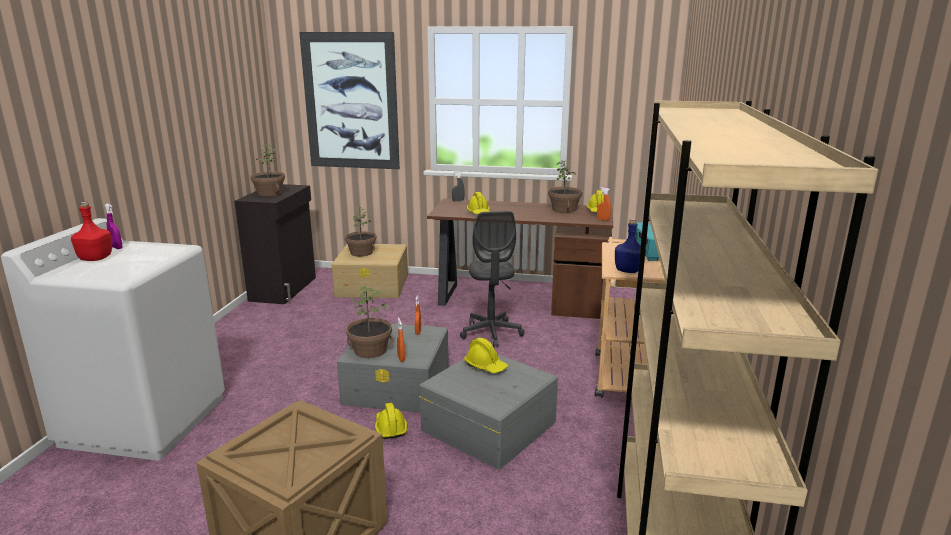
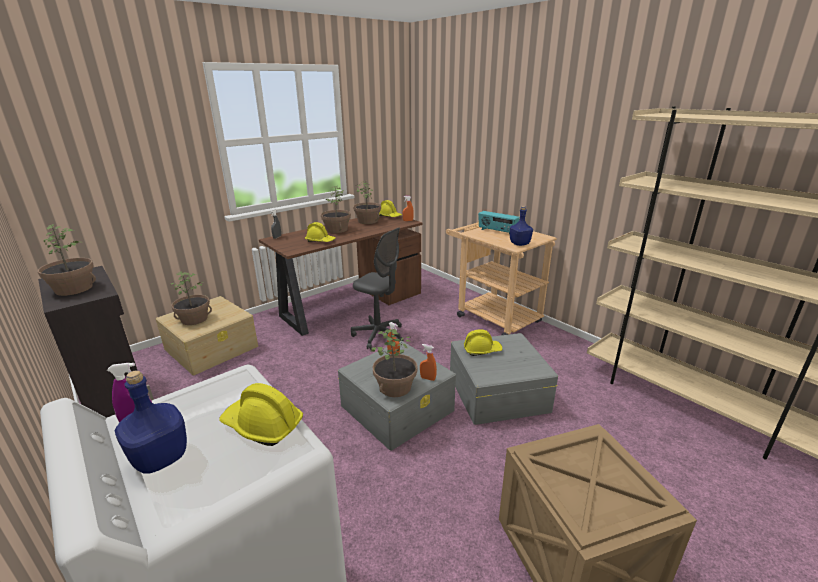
camera: 50 degrees left, 5 degrees up
(95, 259) = (161, 458): red bottle -> blue bottle
(351, 102) = (120, 155): picture -> none
(390, 427) = (455, 438): yellow hard hat -> yellow hard hat (262, 425)
(516, 208) = (336, 230): none -> potted plant

